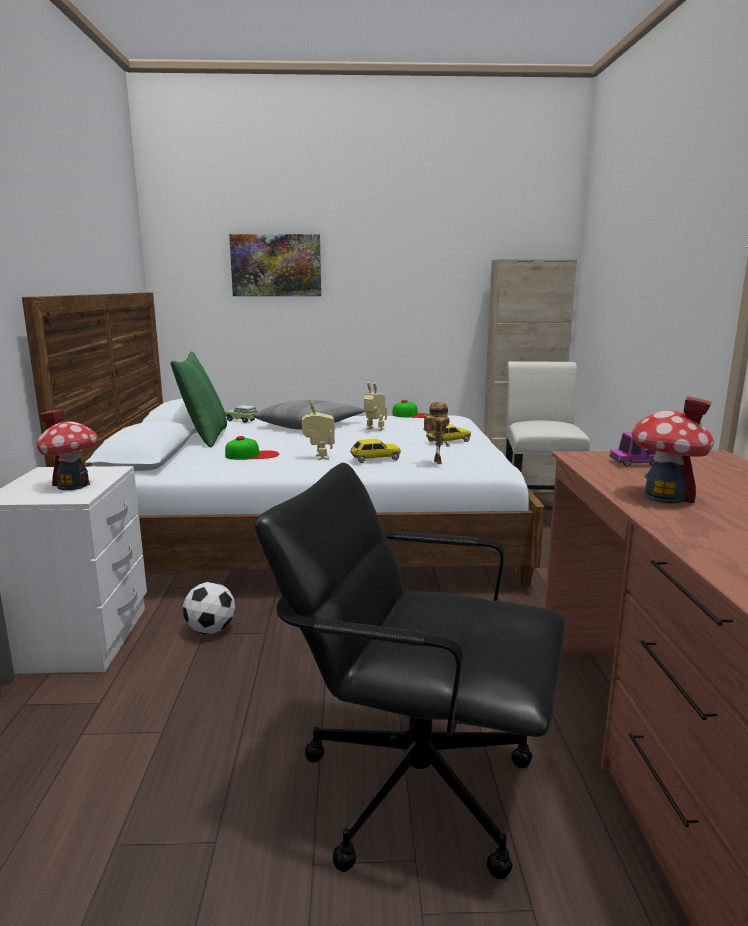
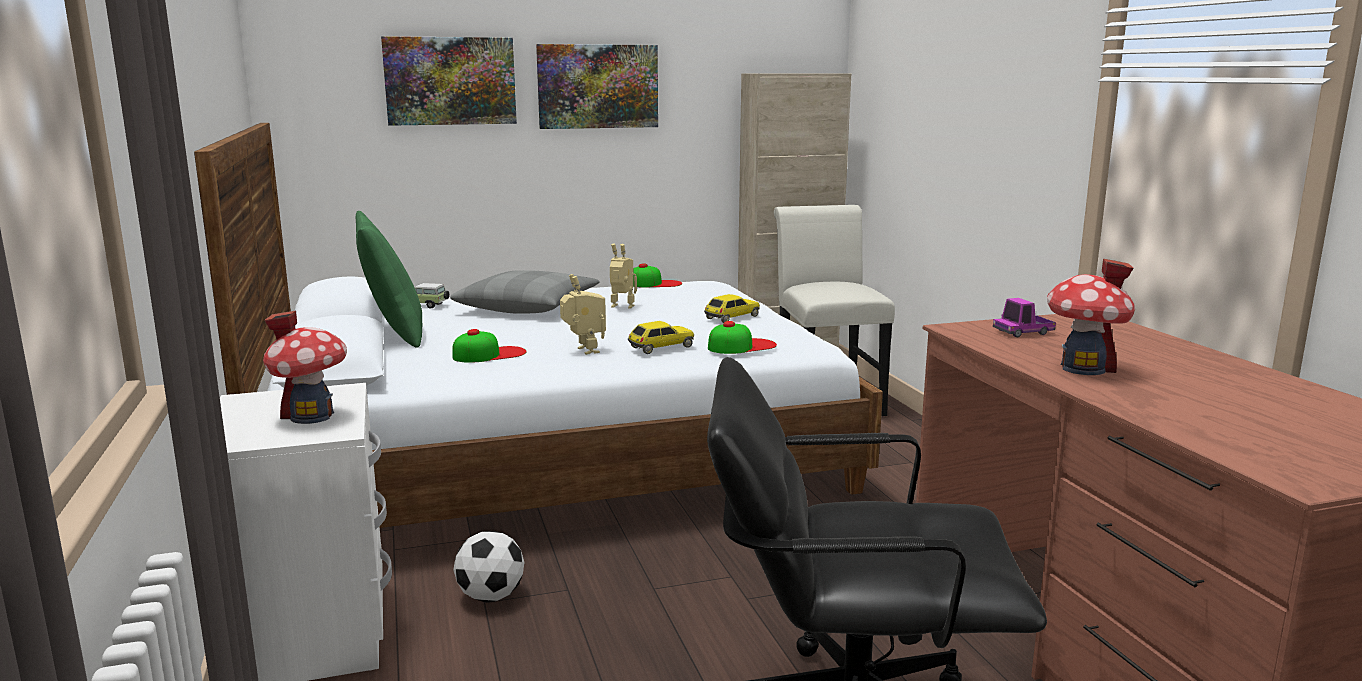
camera: 15 degrees left, 0 degrees up
(381, 270) = (598, 86): none -> picture
(435, 462) = (741, 346): toy robot -> cap

